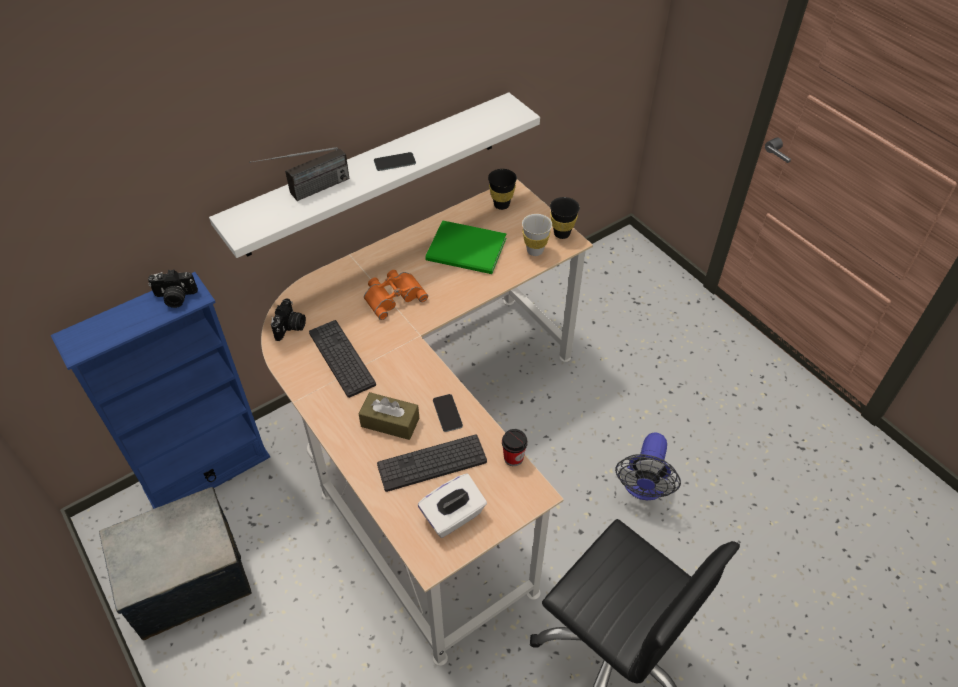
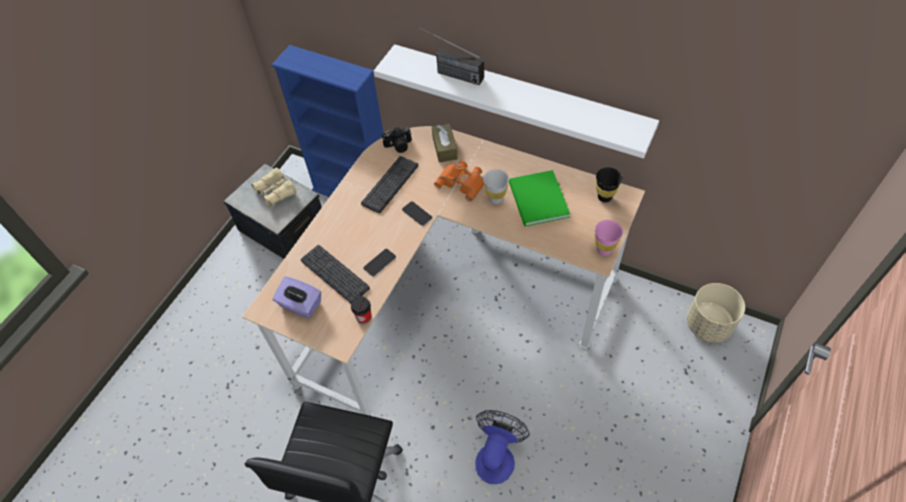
camera: 65 degrees right, 5 degrees up
(164, 535) = (276, 192): none -> beige binoculars
(175, 298) = (346, 74): camera -> none
(390, 422) = (354, 236): brown tissue box -> brown tissue box (444, 148)
(394, 162) = (515, 98): phone -> phone (417, 214)
(453, 516) = (300, 305): white tissue box -> purple tissue box
(535, 250) = (570, 241): white cup -> white cup (496, 199)
(562, 233) = (604, 250): black cup -> pink cup
(602, 264) = (708, 325): none -> beige planter
(643, 488) = (497, 456): fan -> fan turned 120 degrees clockwise

